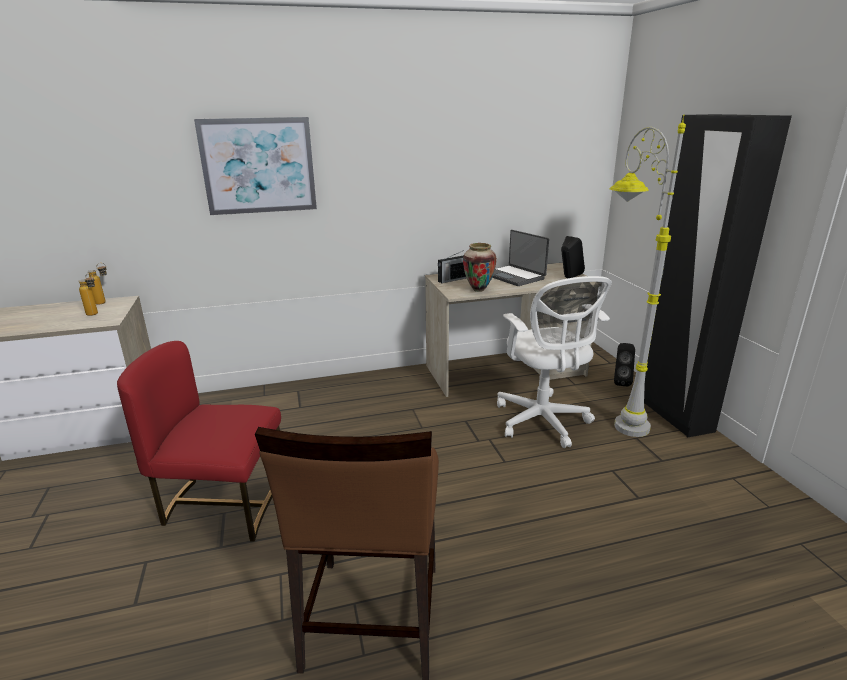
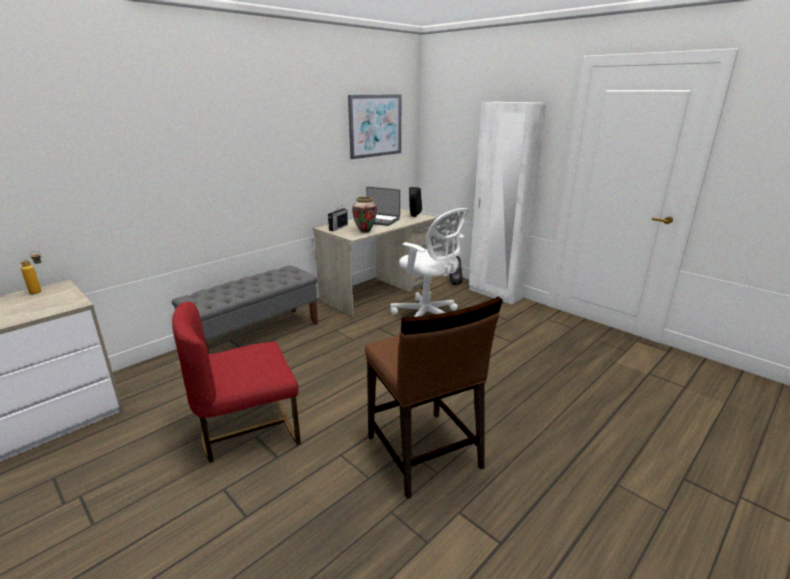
camera: 30 degrees left, 0 degrees up
(95, 314) = (48, 301): bottle -> none
(258, 166) = (177, 147): picture -> picture (375, 126)
(324, 393) = (255, 336): none -> grey bench
(614, 412) = (464, 301): grey floor lamp -> none
(673, 414) = (494, 294): black wardrobe -> white wardrobe

